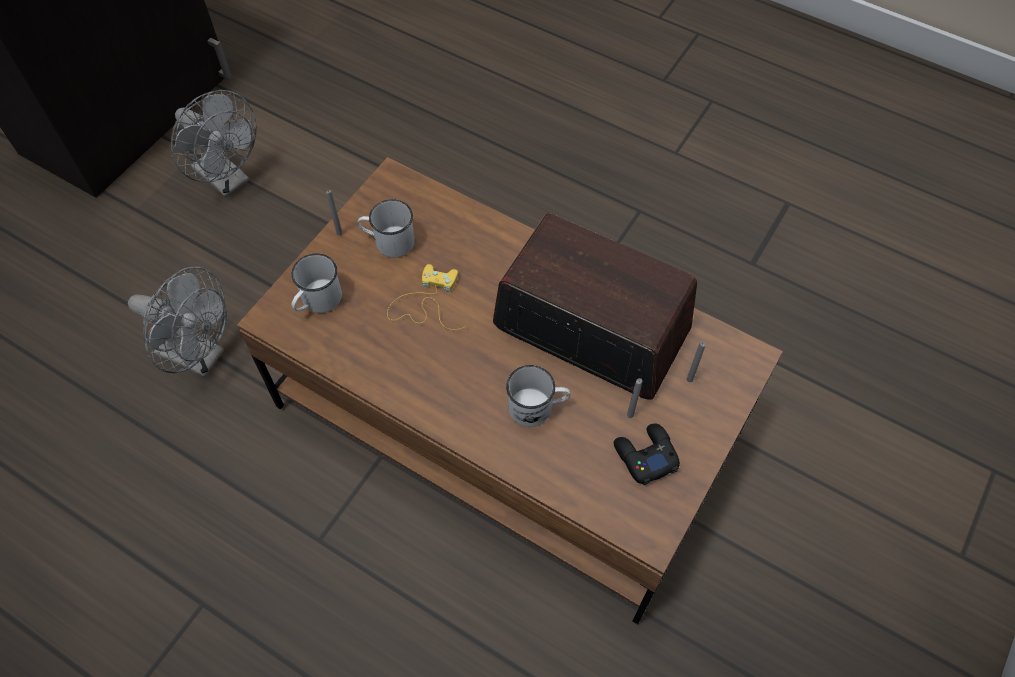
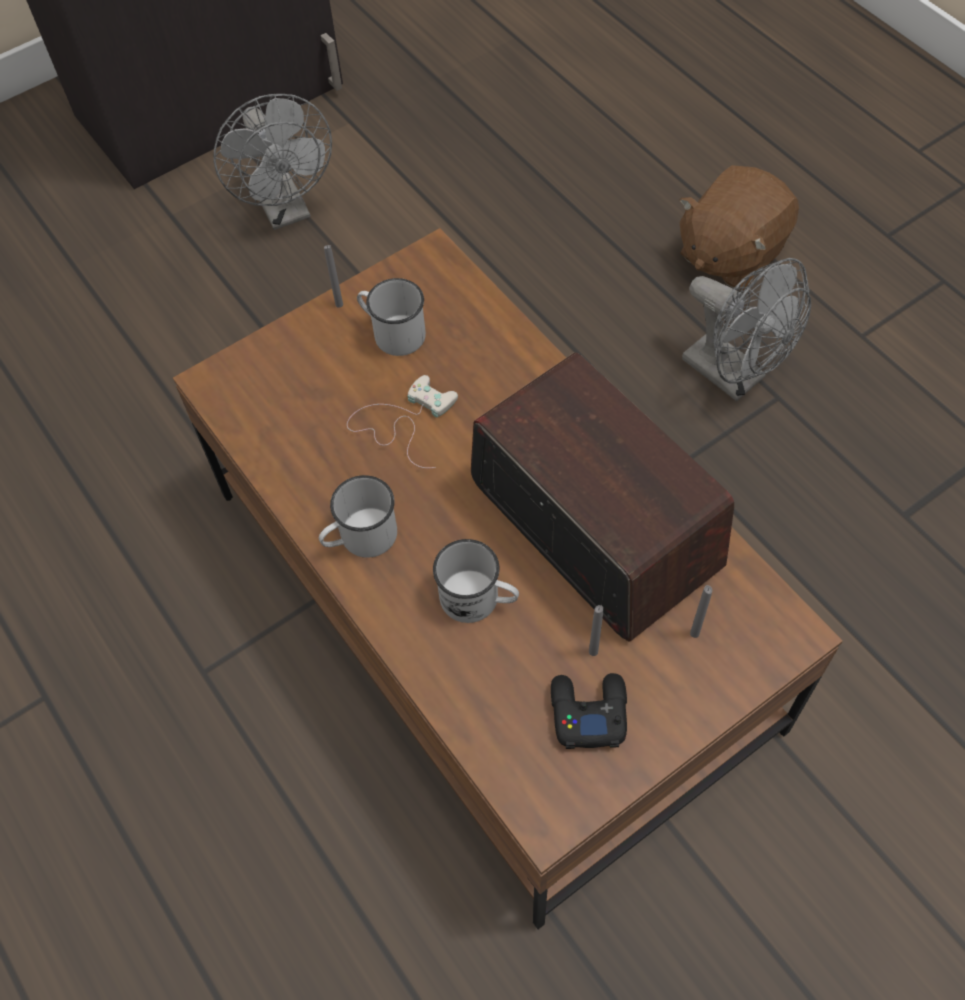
camera: 25 degrees right, 0 degrees up
(200, 356) = (166, 409): grey fan -> grey fan (733, 376)
(317, 301) = (275, 379): white mug -> white mug (360, 538)
(426, 302) = (403, 421): yellow game controller -> white game controller
(565, 121) = (730, 253): none -> brown plush toy

